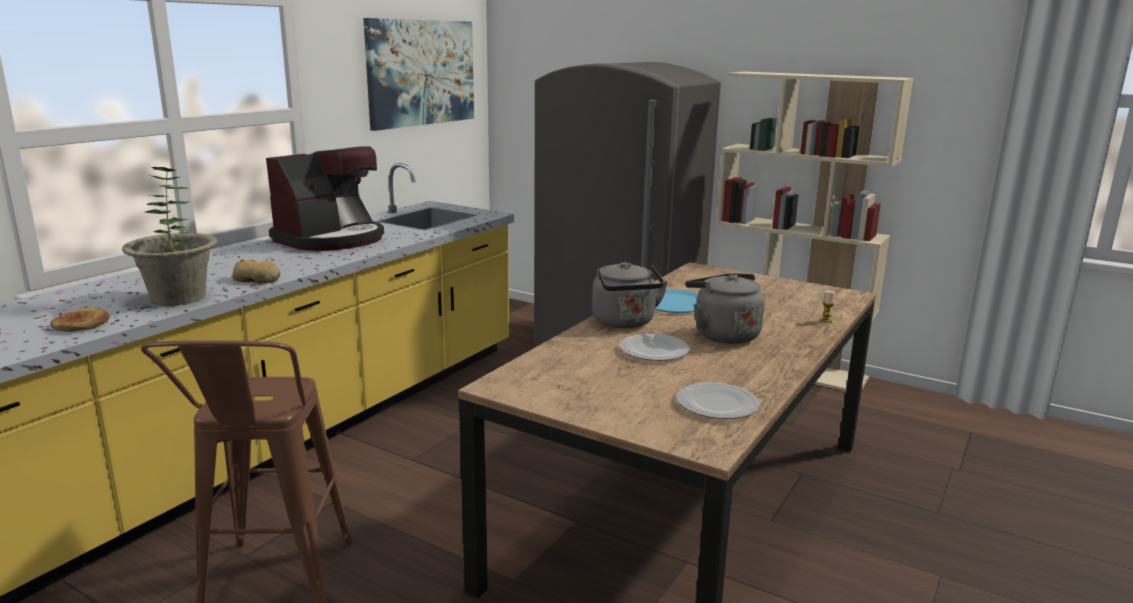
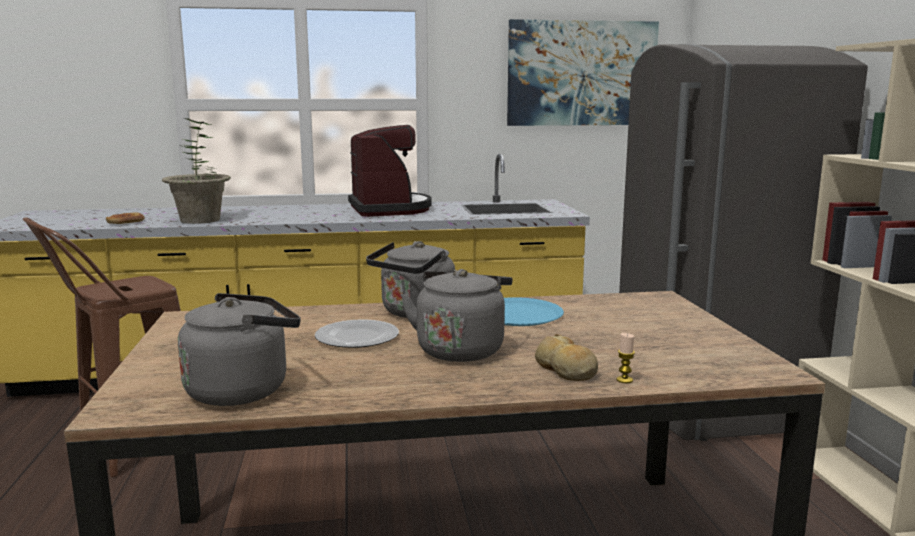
camera: 50 degrees right, 5 degrees down
(257, 279) = (265, 220): bread -> bread (565, 370)
(331, 239) = (389, 209): coffee machine -> coffee machine turned 105 degrees counterclockwise
(717, 404) = (243, 389): plate -> grey kettle

